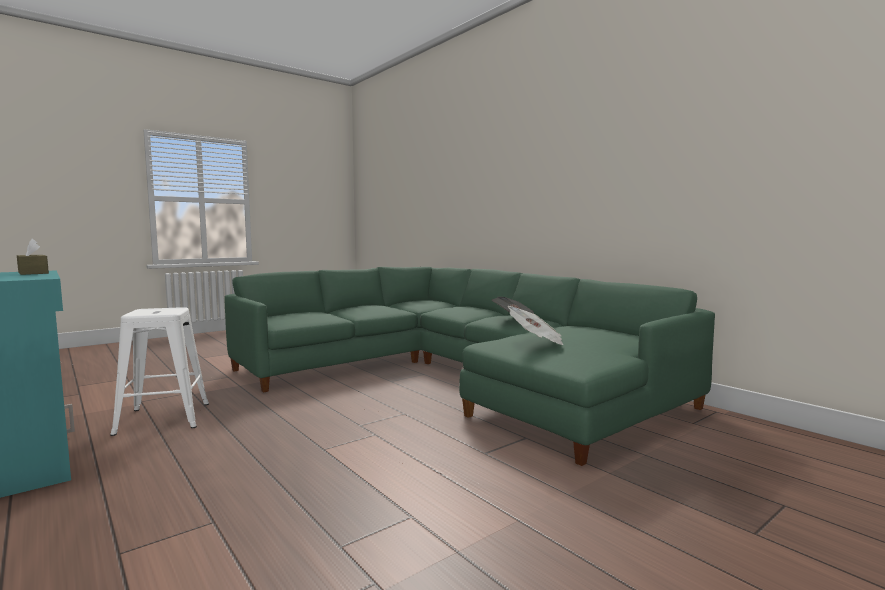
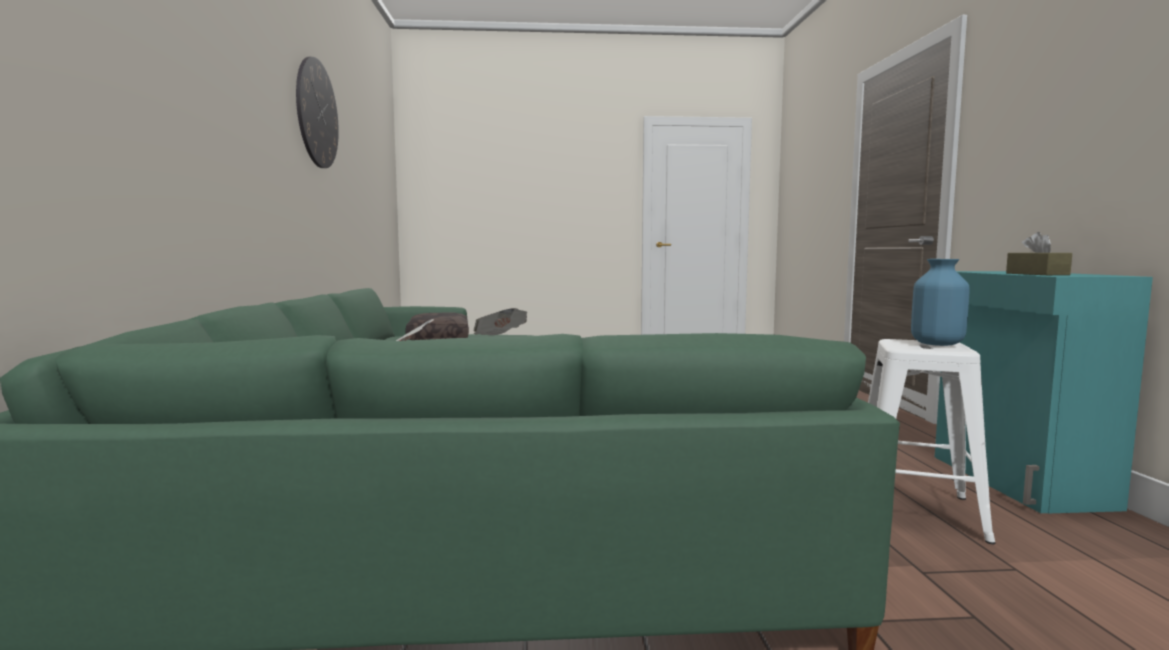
camera: 145 degrees left, 0 degrees up
(146, 312) = (937, 344): none -> blue vase
(584, 334) = (437, 338): none -> brown pillow
(692, 119) = (317, 113): none -> wall clock

